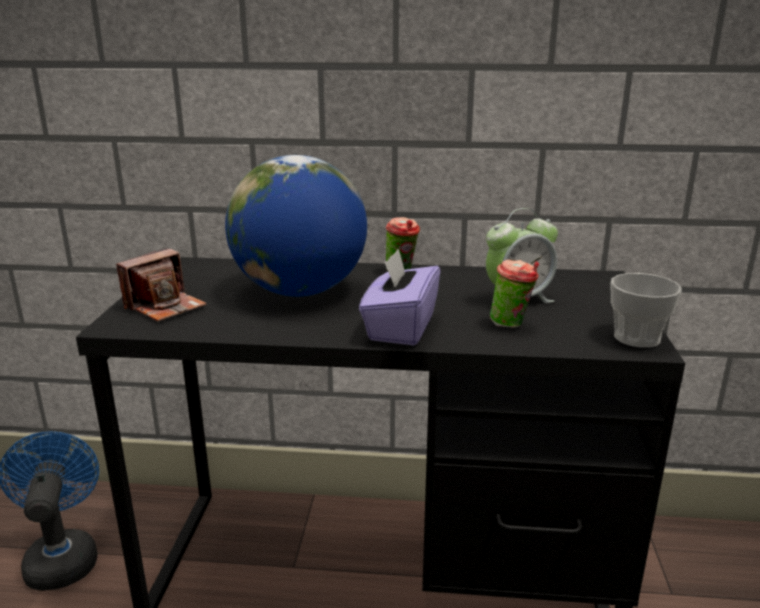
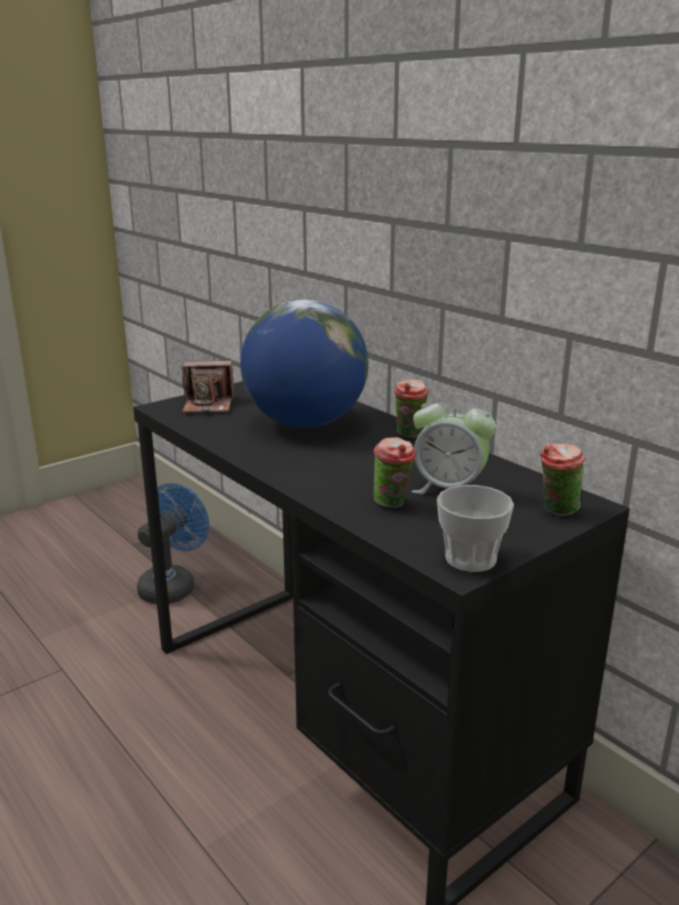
camera: 45 degrees right, 0 degrees up
(400, 327) = (309, 473): purple tissue box -> none
(602, 288) = (556, 512): none -> cup

